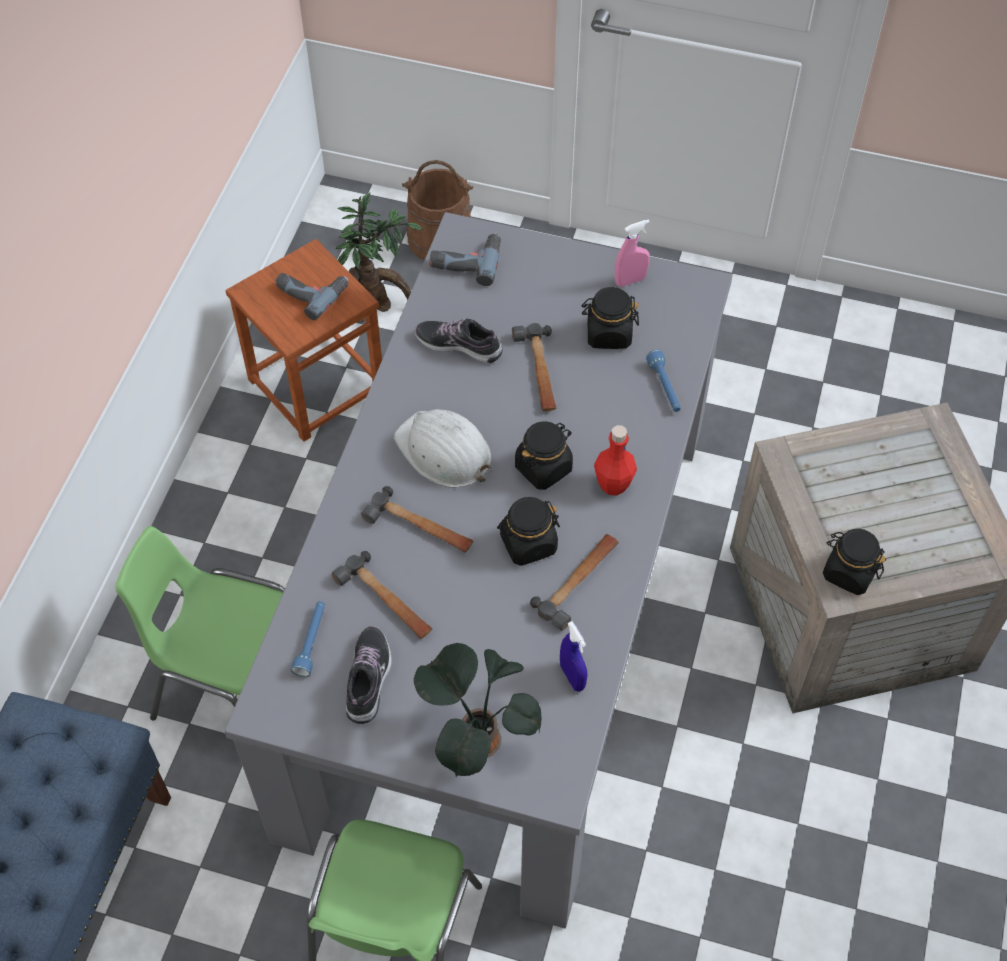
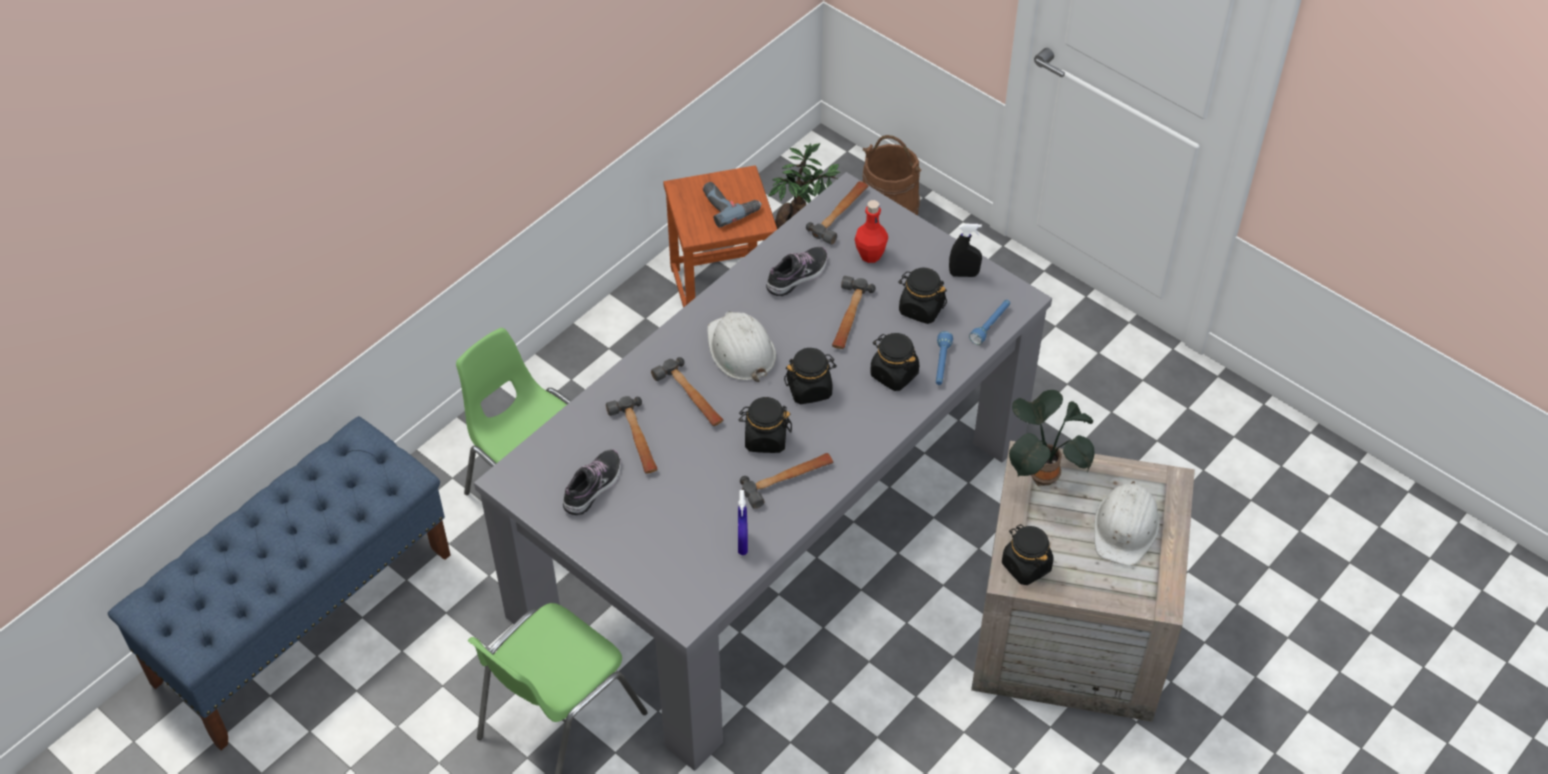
camera: 25 degrees right, 5 degrees down
(311, 641) = (567, 446): blue flashlight -> blue flashlight (991, 325)
(459, 345) = (797, 276): shoe -> shoe turned 90 degrees clockwise
(466, 260) = (841, 214): power drill -> hammer
(476, 741) = (646, 559): potted plant -> potted plant (1042, 473)
(613, 485) = (856, 421): red bottle -> red bottle (870, 255)
(622, 417) = (893, 374): none -> black jar
(630, 280) = (963, 274): pink spray bottle -> black spray bottle
(920, 490) = (1126, 527): none -> white hard hat

